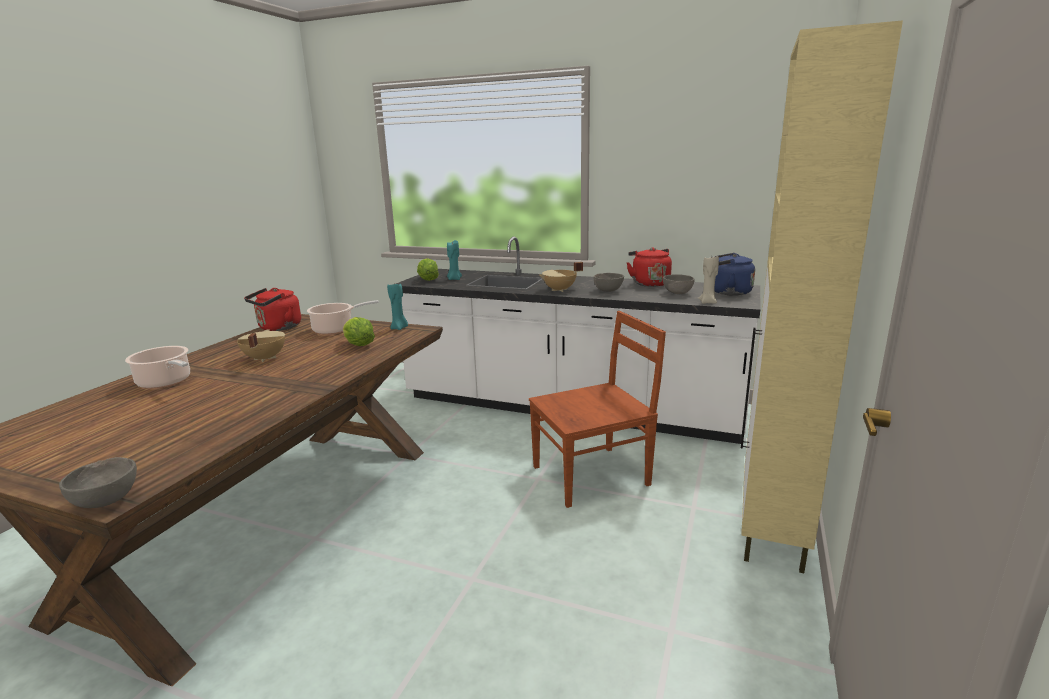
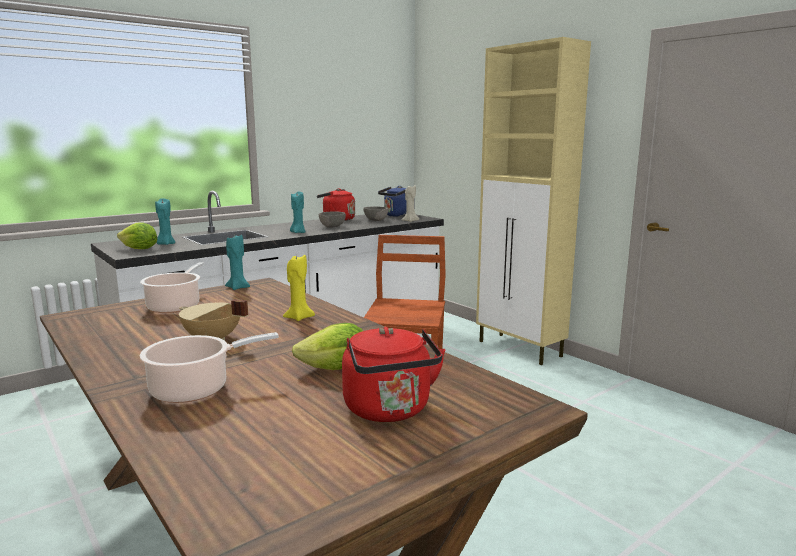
camera: 60 degrees left, 5 degrees down
(108, 501) = (542, 412): grey bowl -> none
(278, 328) = (89, 327): red kettle -> red kettle (390, 410)
(330, 364) = (299, 318): none -> yellow candle
(358, 345) = (258, 304): lettuce -> lettuce (336, 369)
(560, 290) = (298, 232): beige cooking pot -> turquoise candle

